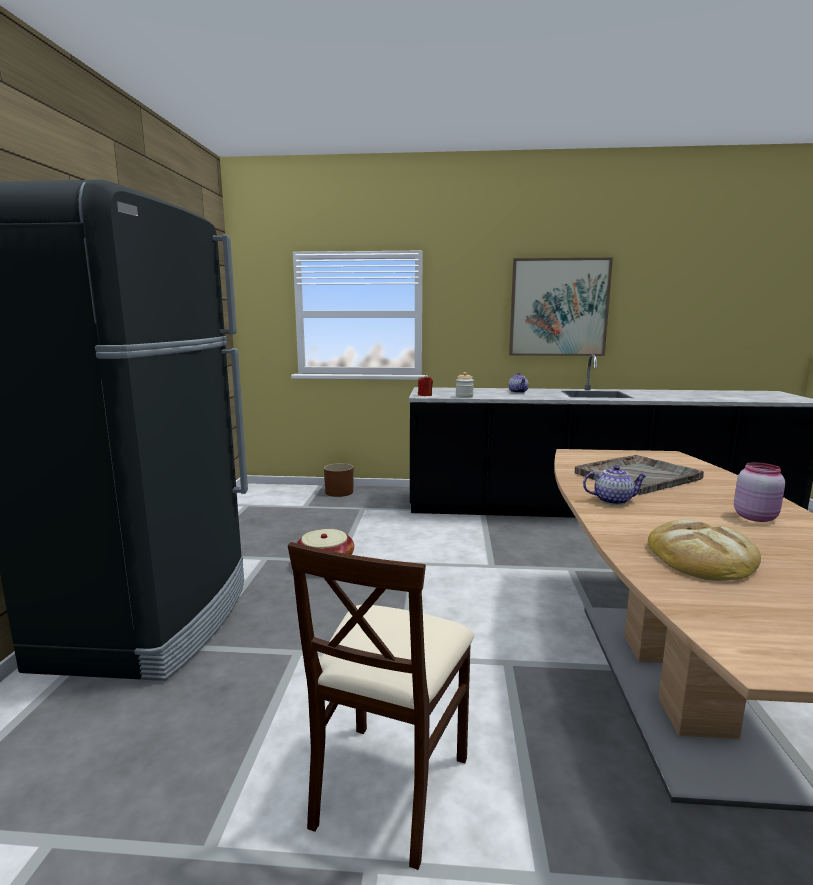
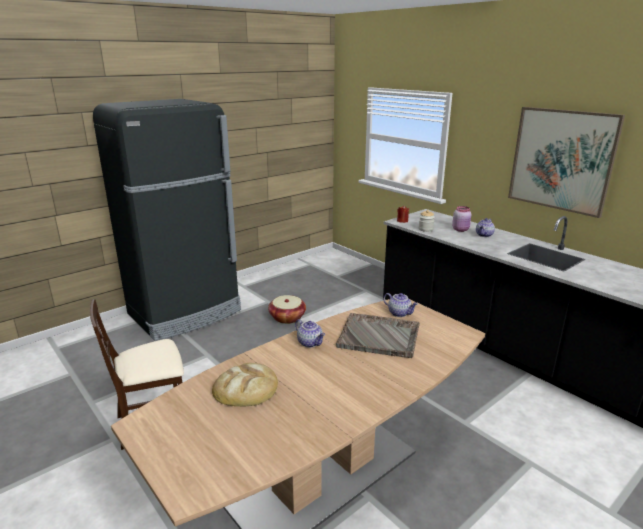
camera: 45 degrees right, 10 degrees up
(339, 492) = (373, 273): brown planter -> none
(595, 458) = (399, 313): none -> teapot
(755, 517) = (347, 392): pink jar -> pink jar (461, 229)

